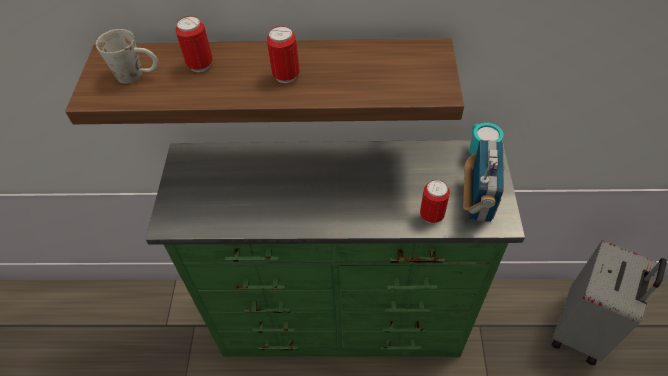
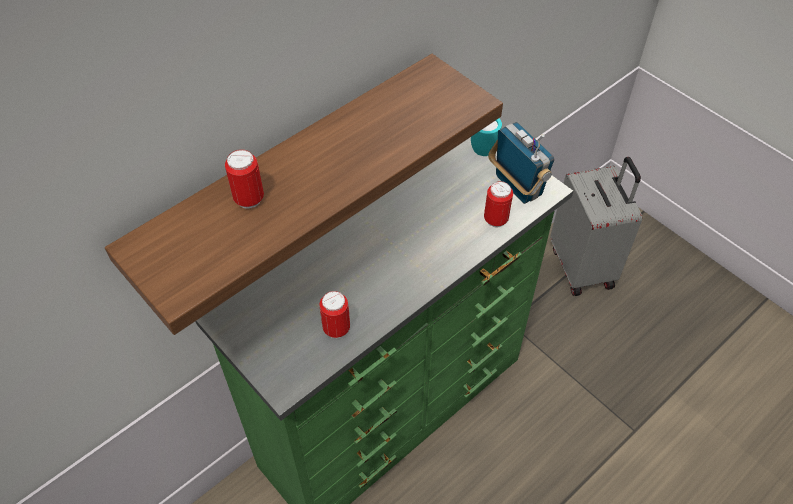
camera: 45 degrees left, 0 degrees up
(138, 75) = (199, 245): white mug -> none
(286, 76) = (340, 161): can -> can (336, 329)

